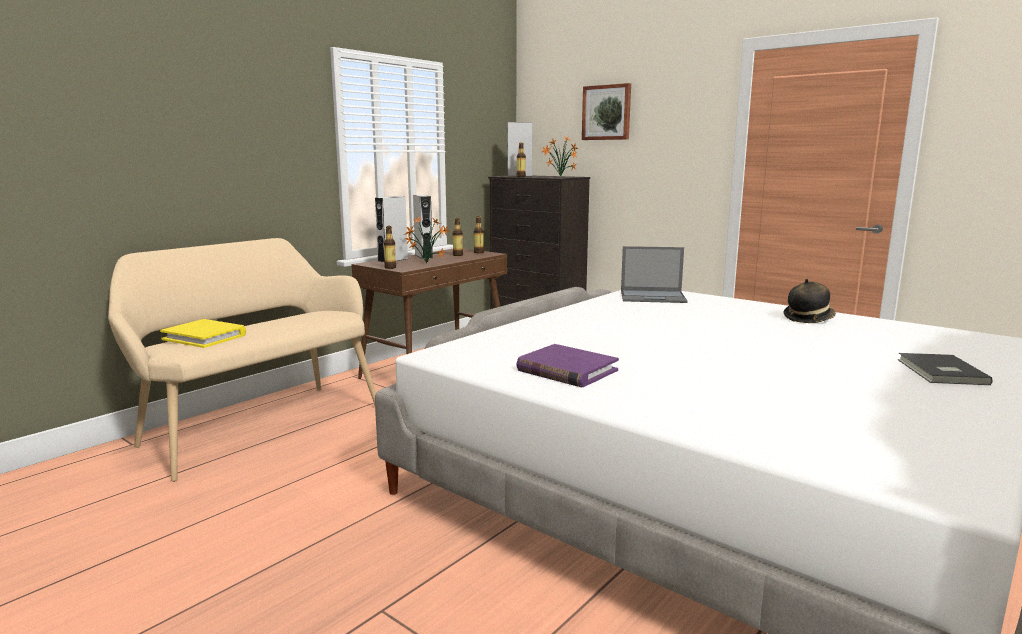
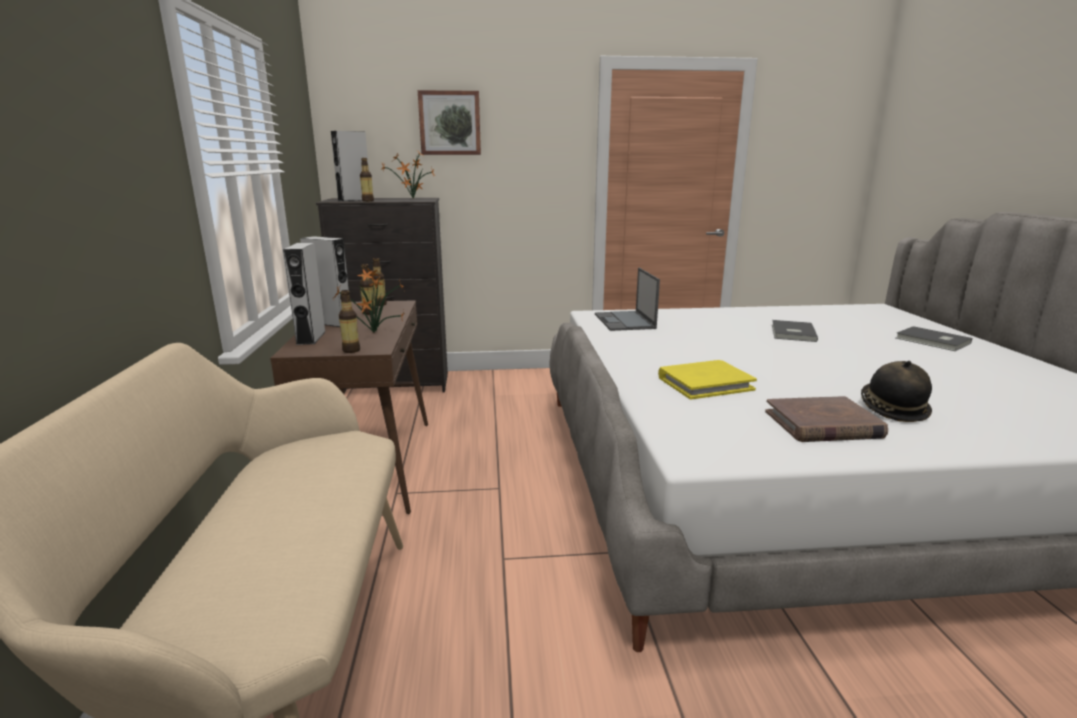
camera: 45 degrees left, 5 degrees up
(205, 337) = (235, 576): yellow book -> yellow book (705, 383)
(566, 370) = (823, 424): purple book -> brown book
(653, 297) = (625, 321): laptop -> laptop turned 120 degrees clockwise
(783, 332) = (791, 333): none -> grey book
(808, 319) = (764, 316): hat -> hat (892, 409)

